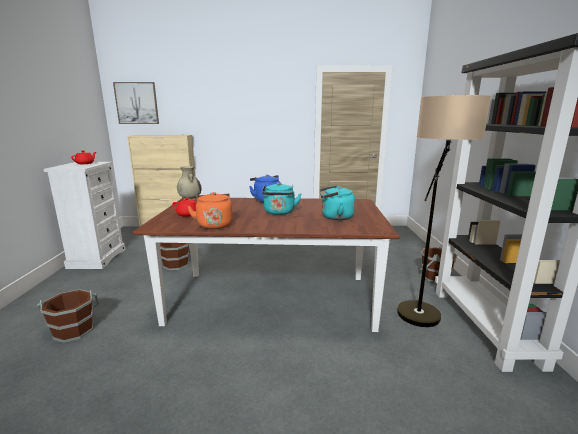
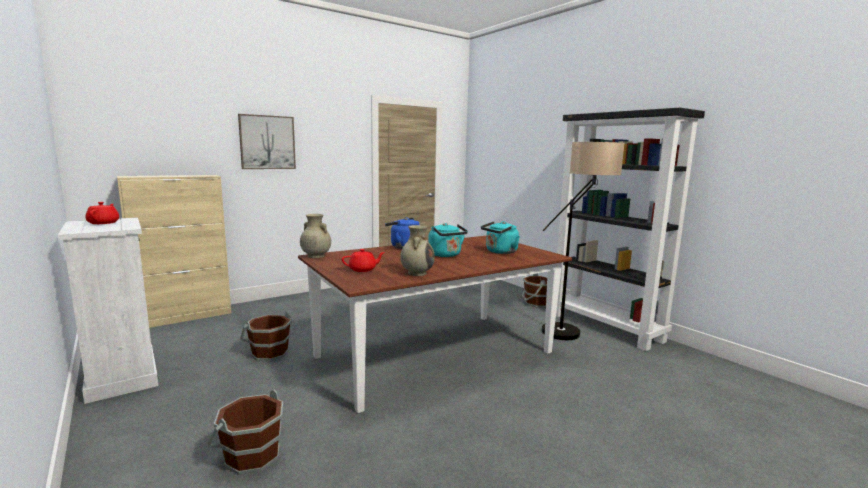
camera: 35 degrees left, 5 degrees down
(137, 103) = (121, 127): picture -> picture (267, 142)
(214, 224) = (417, 273): orange kettle -> beige vase

